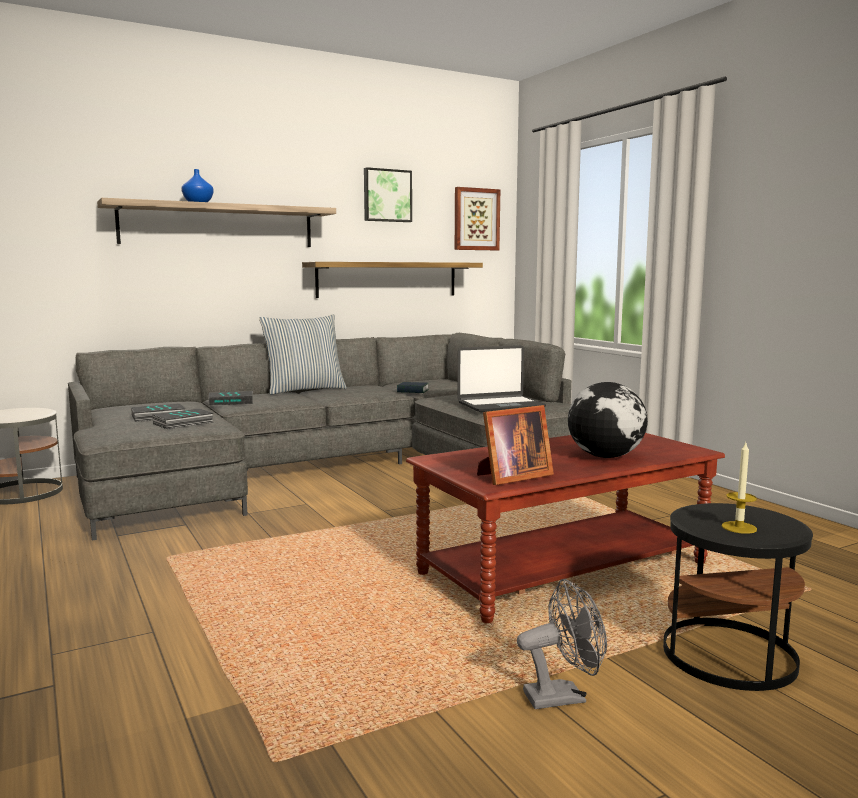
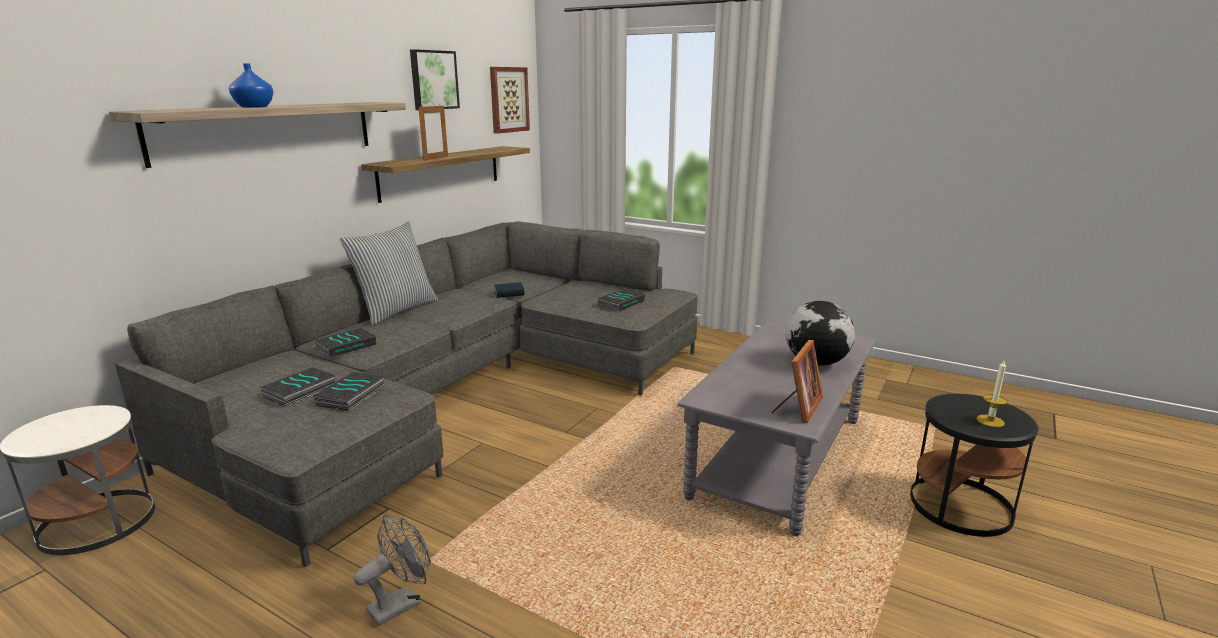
camera: 30 degrees left, 10 degrees up
(370, 261) = (436, 158): none -> picture frame
(500, 405) = (621, 303): laptop -> book
(563, 696) = (922, 587): grey fan -> grey fan (401, 603)
(564, 569) = (779, 457): brown coffee table -> grey coffee table

